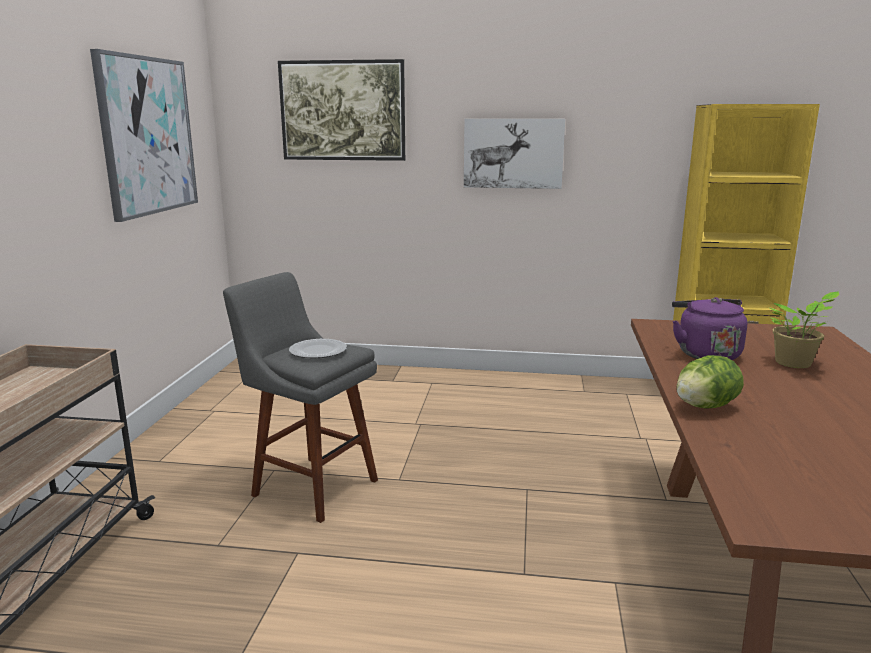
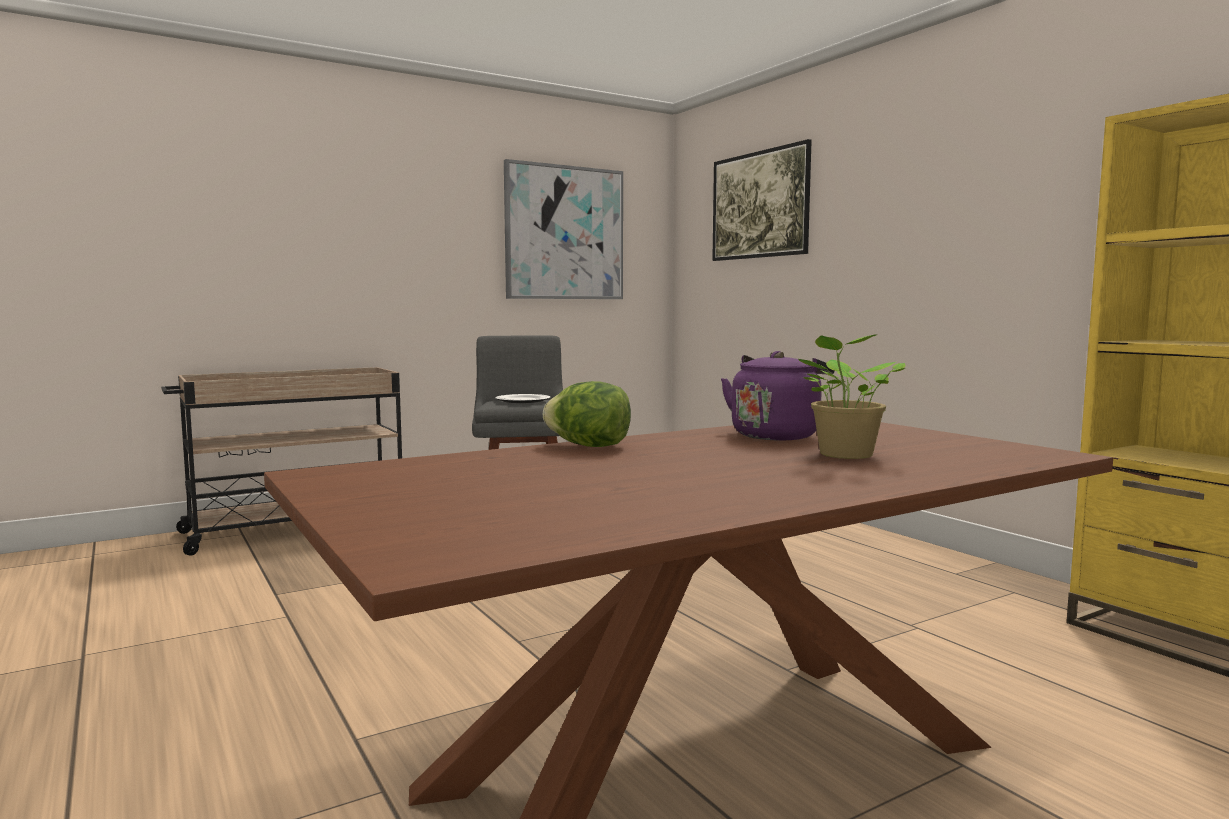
camera: 50 degrees right, 10 degrees down
(513, 153) = (914, 235): picture -> none

